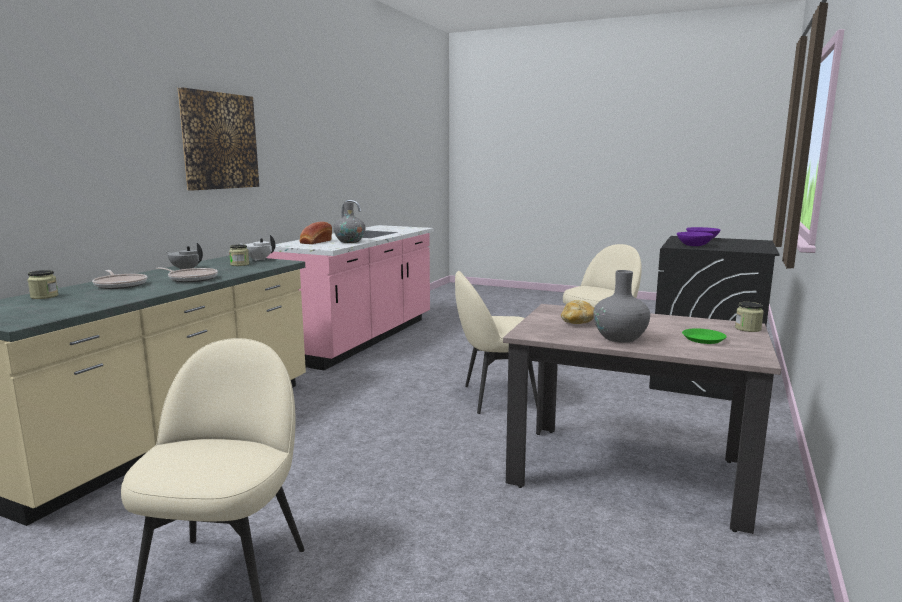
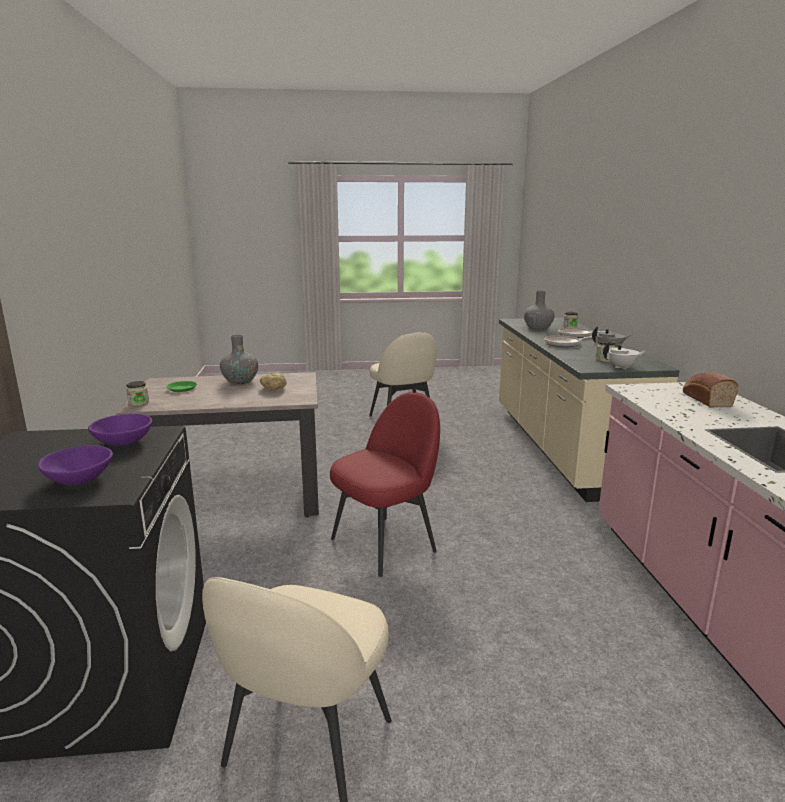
camera: 150 degrees right, 5 degrees up
(219, 141) = (706, 241): picture -> none
(350, 241) = (675, 409): grey vase -> grey vase (538, 328)
(497, 397) = (385, 543): beige chair -> red chair

